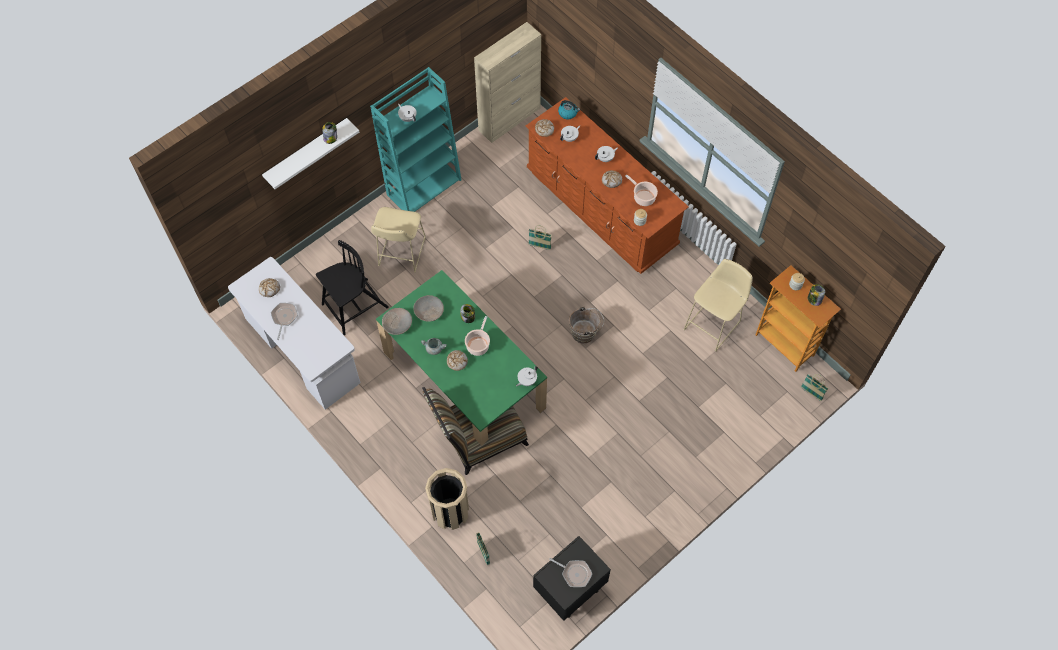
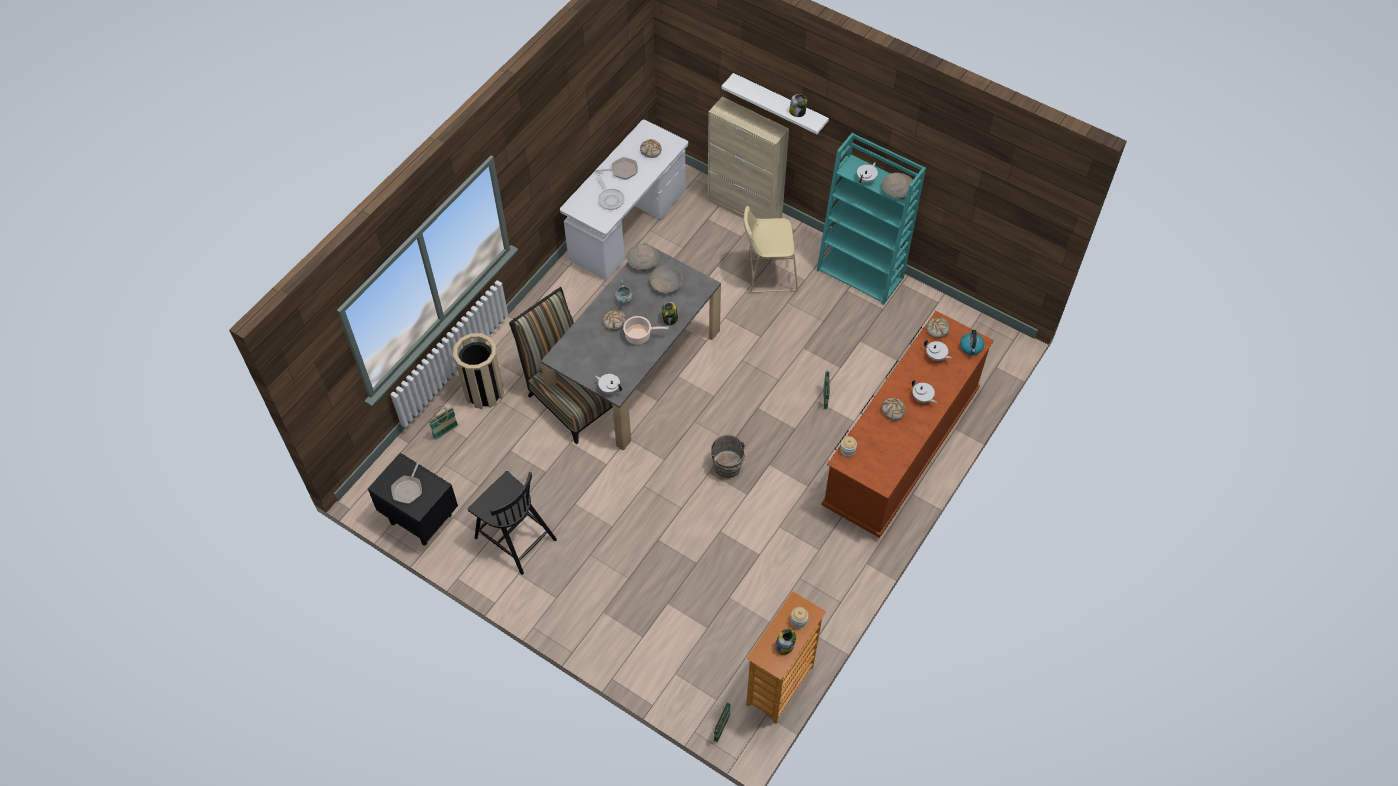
camera: 75 degrees right, 5 degrees down
(315, 335) = (610, 199): none -> frying pan
(354, 307) = (691, 252): black chair -> black chair (514, 537)
(428, 100) = (897, 191): none -> beige bowl
(463, 380) = (635, 367): green dining table -> grey dining table
(510, 119) = (986, 330): beige cabinet -> beige cabinet (745, 209)
(643, 197) = (882, 447): cooking pot -> none
(714, 323) = (784, 600): beige stool -> none

